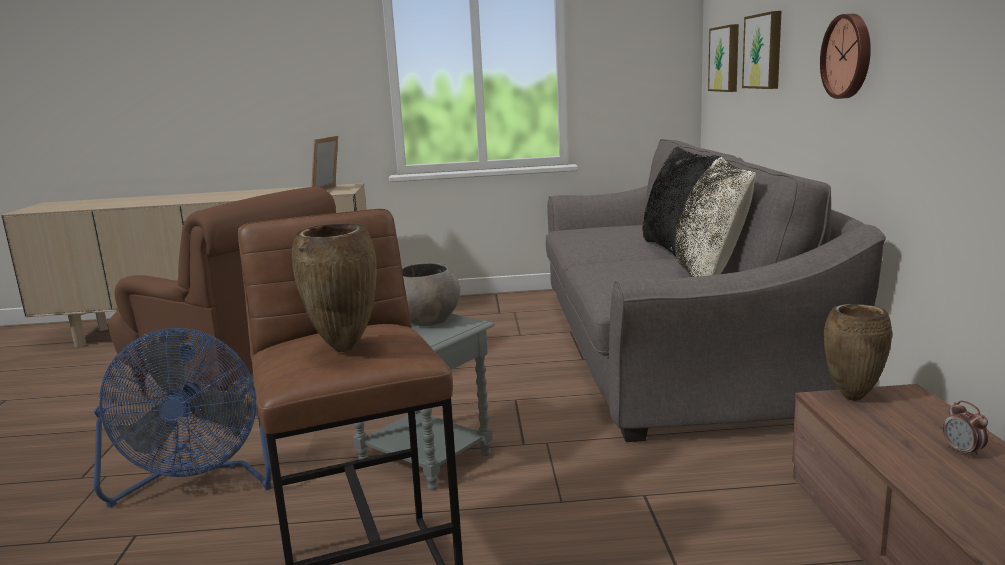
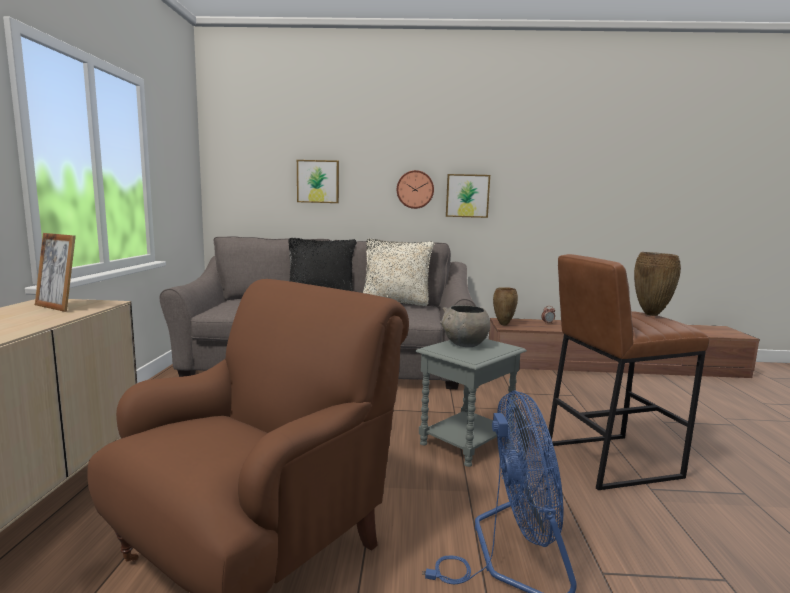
camera: 85 degrees left, 5 degrees down
(726, 59) = (255, 183): picture -> picture (467, 196)

